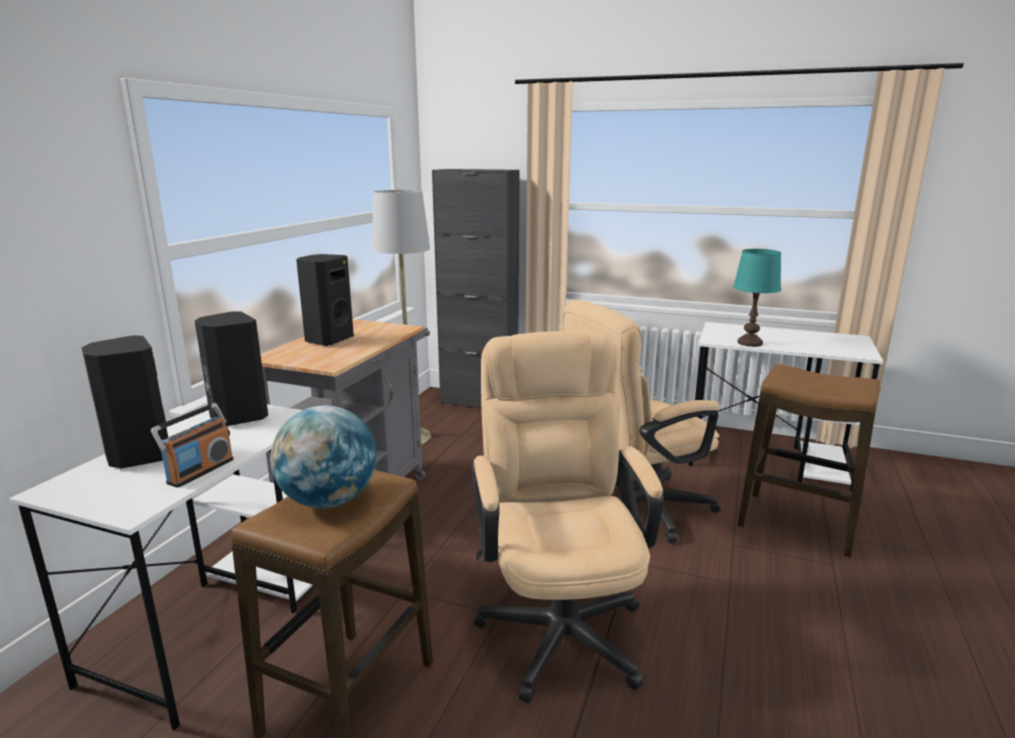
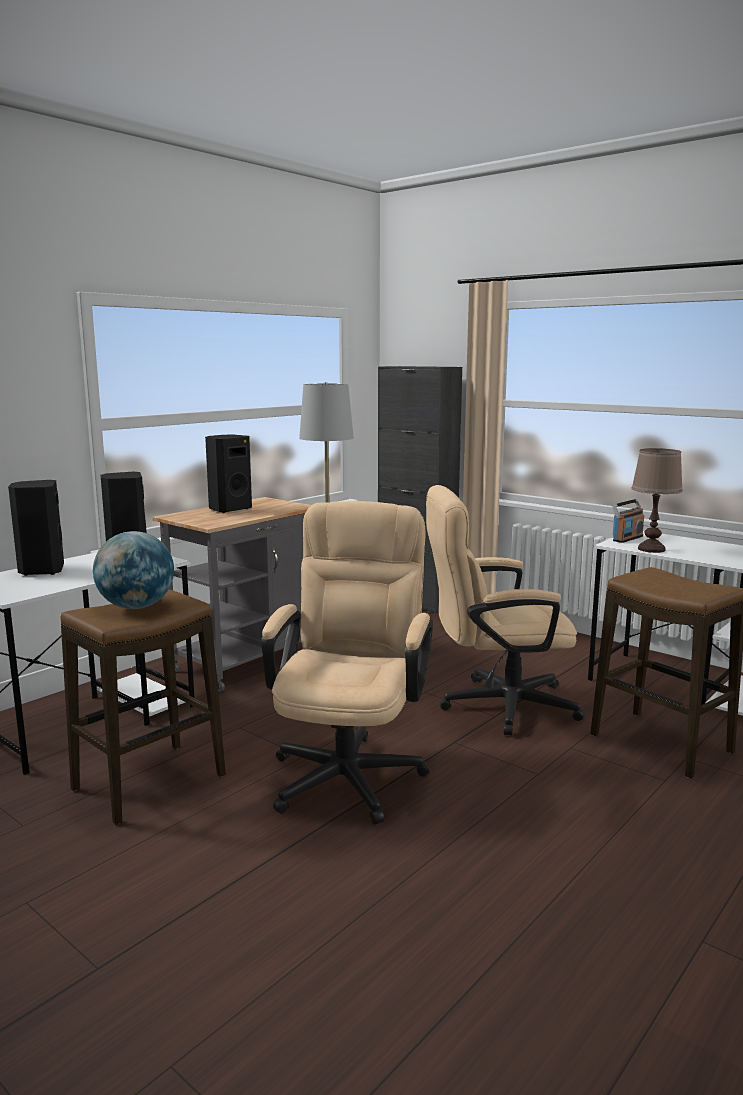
camera: 20 degrees right, 5 degrees down
(200, 471) = (71, 582): radio -> radio (627, 538)
(750, 343) = (652, 549): turquoise table lamp -> brown table lamp

